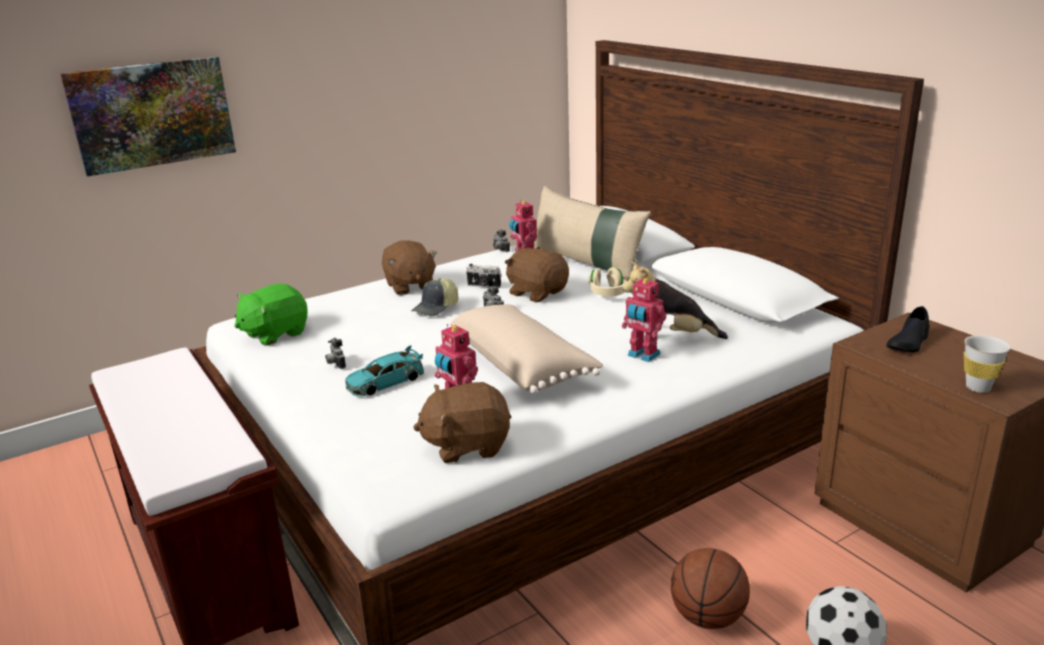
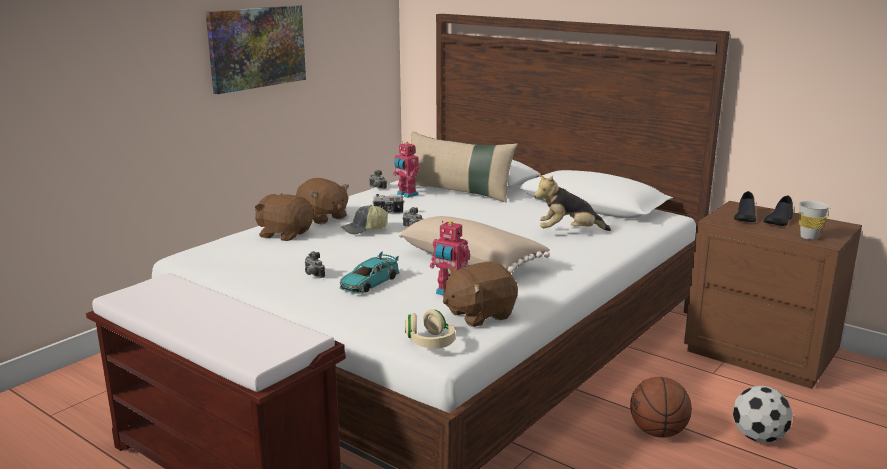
camera: 20 degrees left, 5 degrees down
(152, 114) = (83, 67): picture -> picture (256, 47)
(274, 334) = (232, 260): green plush toy -> none
(436, 308) = (364, 230): cap -> cap turned 45 degrees clockwise
(537, 293) = (437, 214): brown plush toy -> brown plush toy (285, 234)
(607, 293) = (494, 210): beige headphones -> beige headphones (430, 342)
(642, 355) = (558, 246): toy robot -> none
(954, 354) = (778, 221): none -> black shoe

